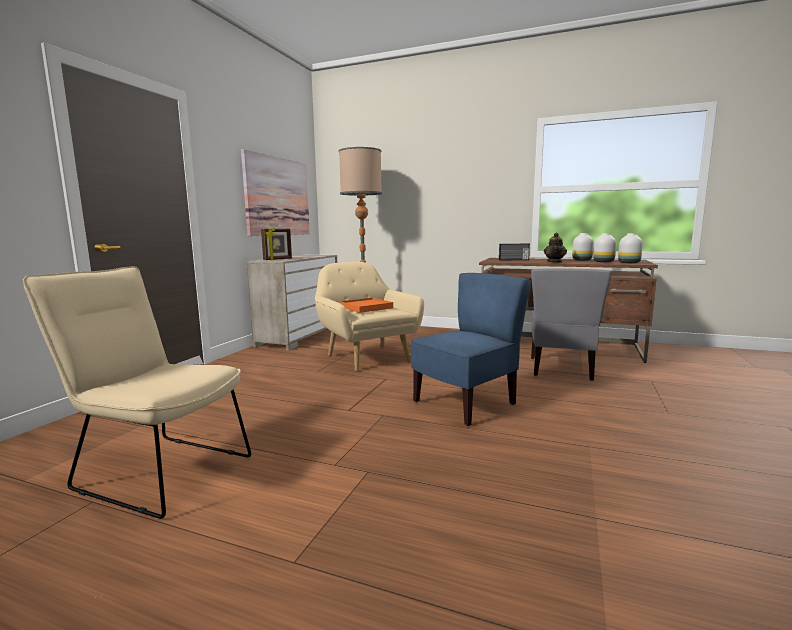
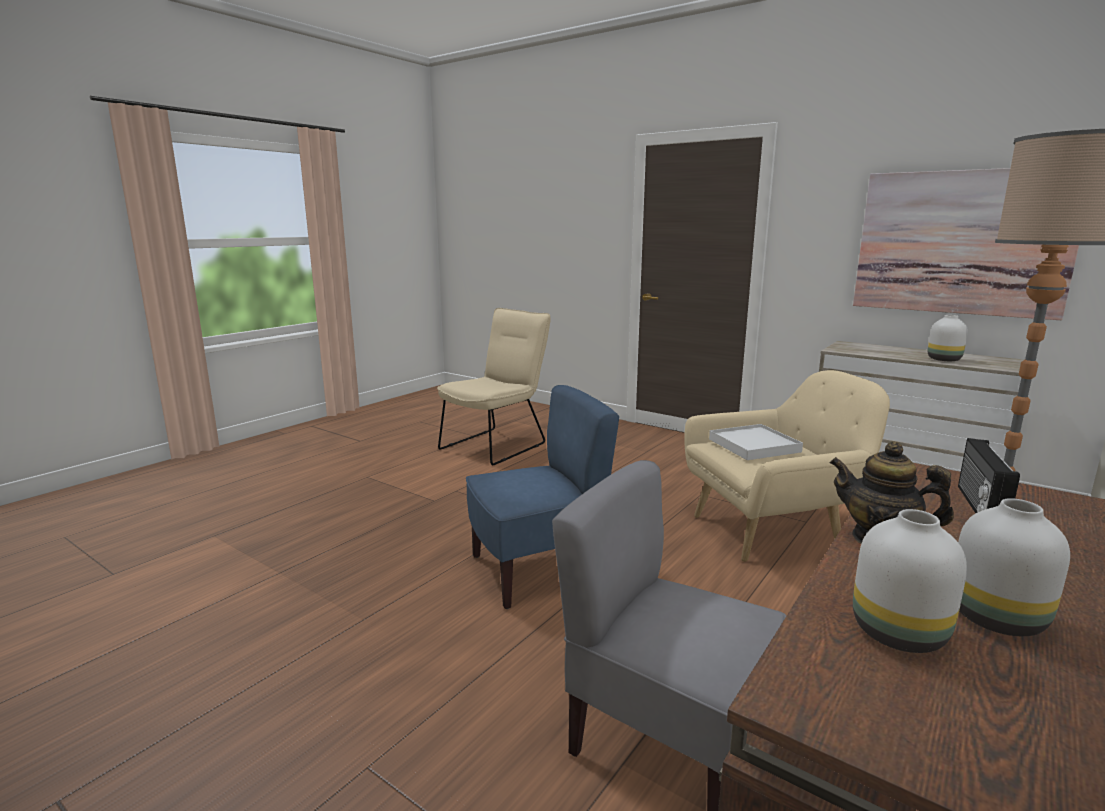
camera: 105 degrees right, 5 degrees up
(278, 259) = (863, 349): picture frame -> none
(366, 307) = (754, 445): orange tray -> white tray
(466, 403) = (537, 570): blue chair -> blue chair turned 90 degrees counterclockwise
(628, 263) = (835, 670): white vase -> white vase (944, 359)

